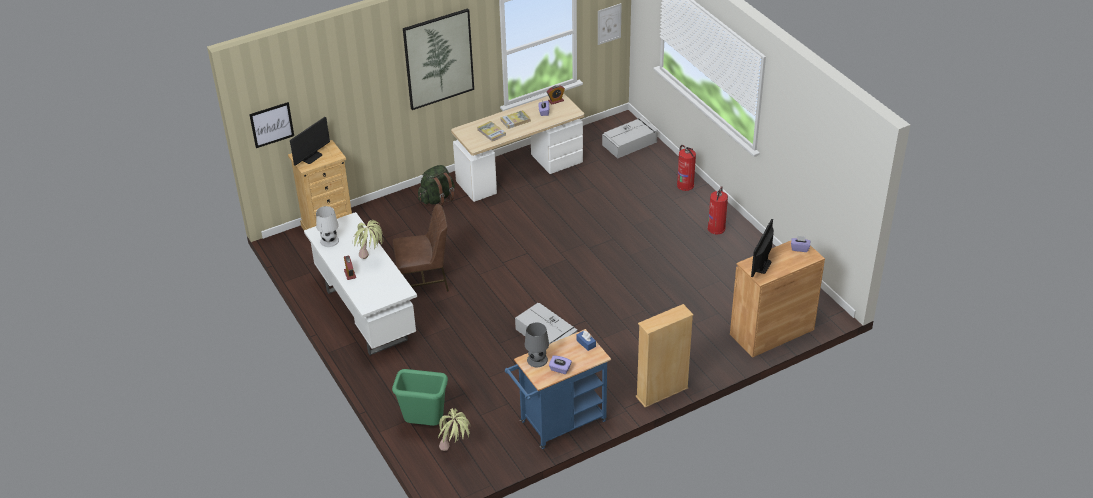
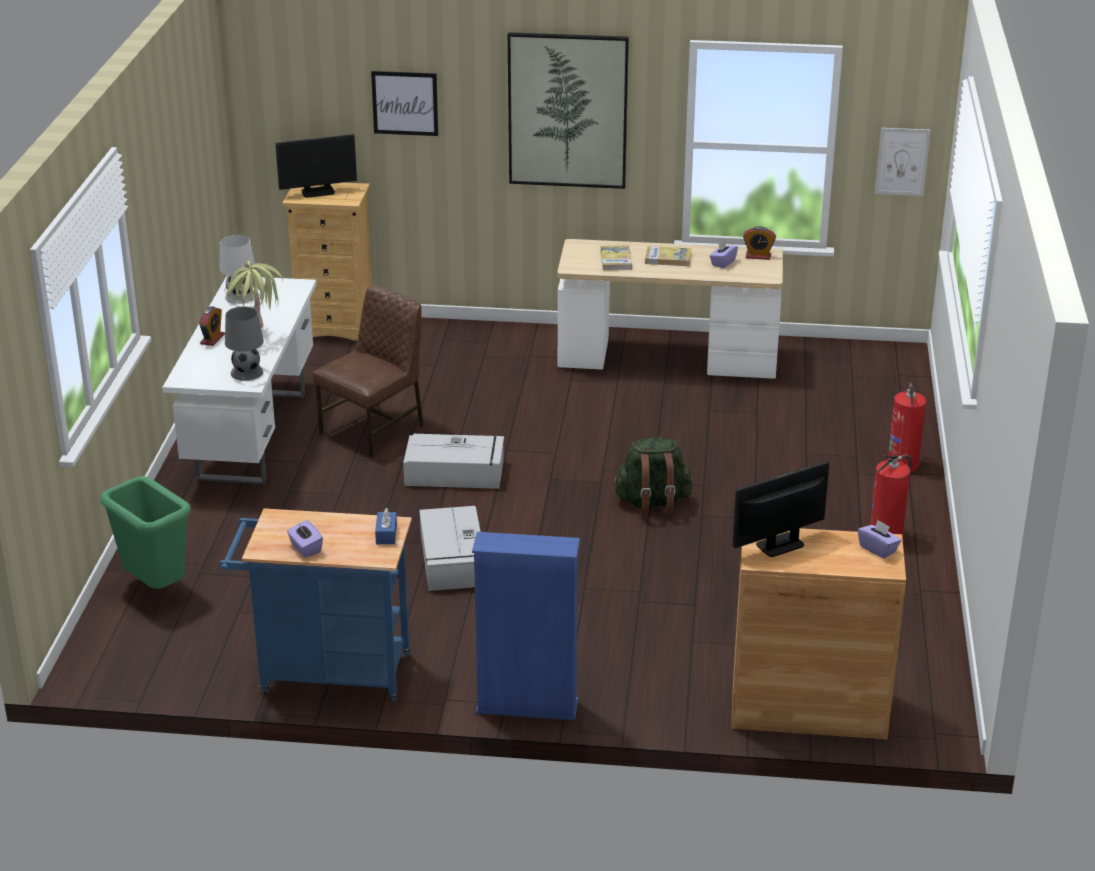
camera: 35 degrees right, 10 degrees down
(271, 124) = (275, 120): picture -> picture (405, 103)
(424, 281) = (374, 429): brown chair -> brown chair turned 75 degrees counterclockwise
(437, 199) = (514, 347): green backpack -> green backpack (652, 503)
(456, 451) = (151, 638): potted plant -> none
(537, 359) = (291, 523): grey table lamp -> grey table lamp (246, 372)
(630, 143) = (879, 383): grey storage box -> grey storage box (456, 473)
(662, 392) = (527, 707): beige bookcase -> blue bookcase

